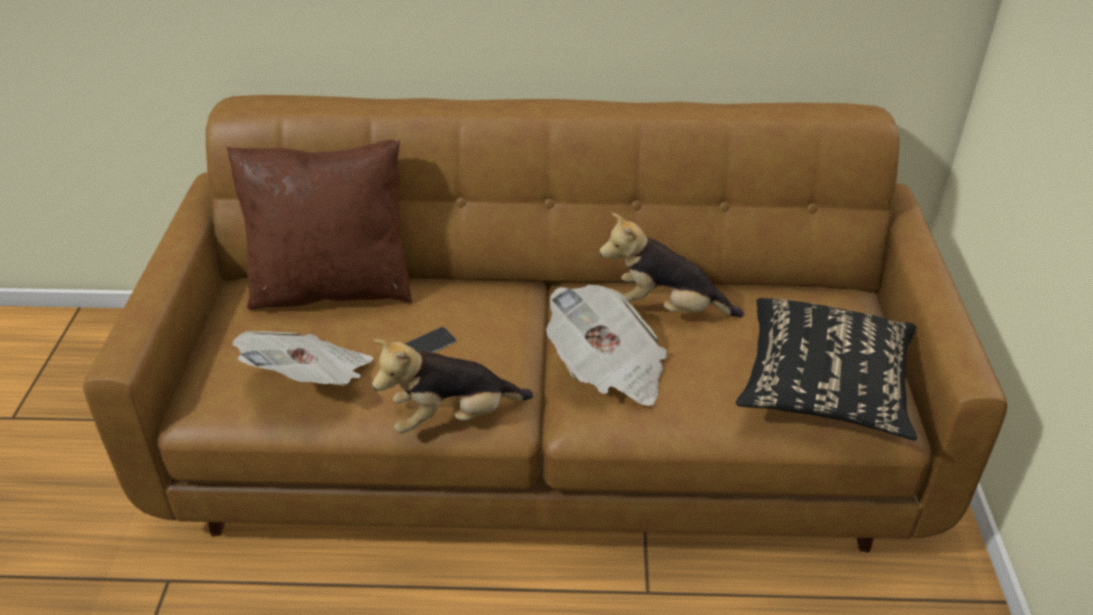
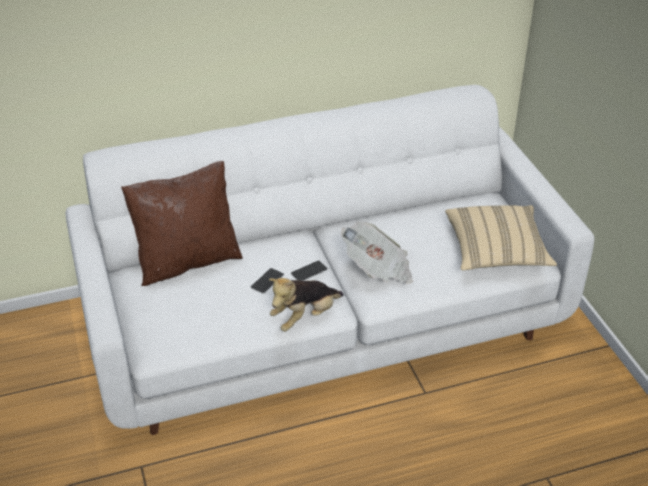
camera: 20 degrees left, 0 degrees up
(311, 381) = (212, 317): newspaper -> none
(498, 346) = (309, 271): none -> phone
(546, 428) = (324, 320): brown sofa -> white sofa
(665, 309) = (392, 228): plush toy -> none
(823, 389) = (496, 252): black pillow -> beige pillow

